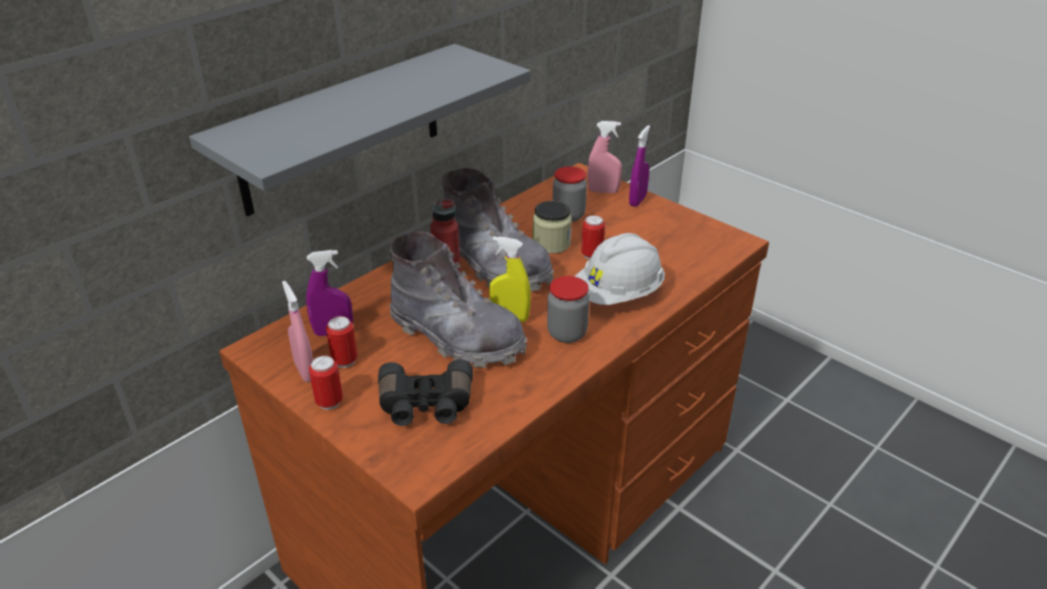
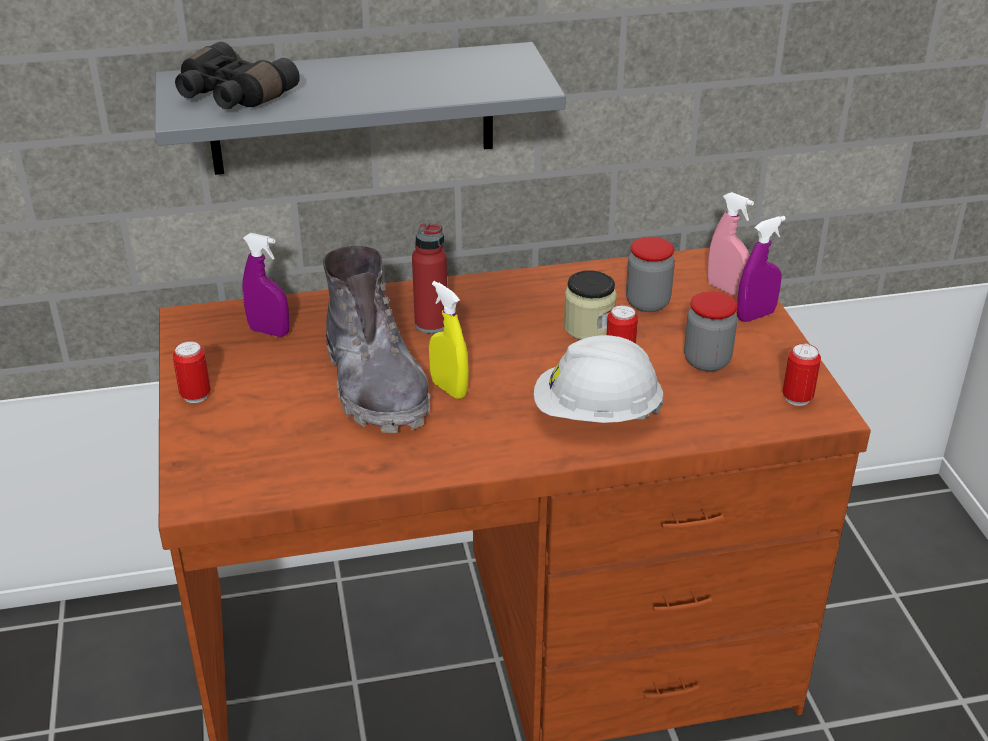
camera: 35 degrees right, 0 degrees up
(305, 372) = (206, 359): pink spray bottle -> none
(345, 361) = (249, 363): can -> can (797, 398)
(425, 406) = (272, 438): black binoculars -> black binoculars (231, 96)
(495, 266) = (498, 327): grey boot -> none
(567, 333) = (489, 430): jar -> jar (707, 361)

